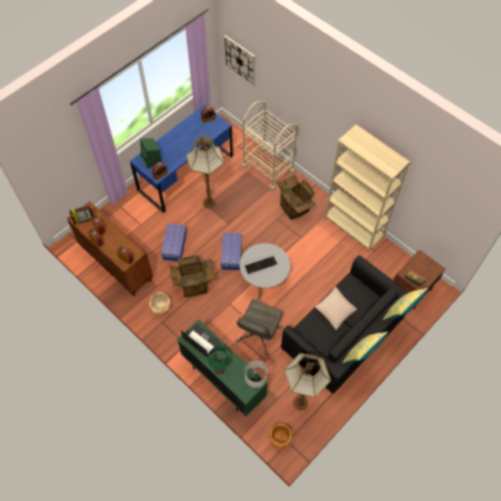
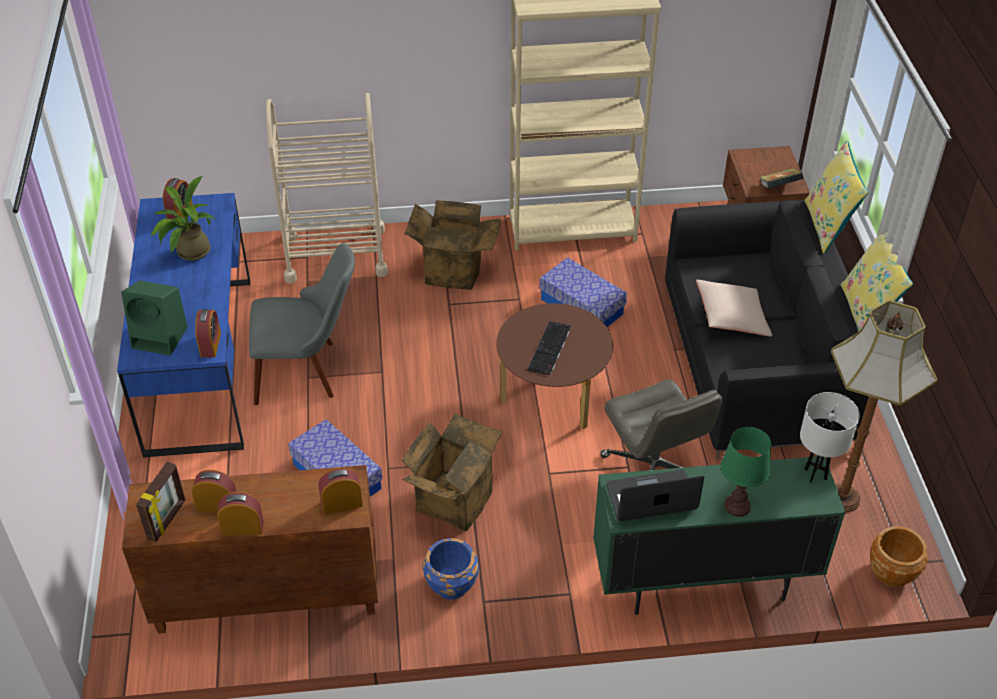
camera: 50 degrees left, 15 degrees down
(161, 308) = (451, 584): beige planter -> blue planter
(193, 137) = (189, 253): none -> potted plant
(209, 203) = (308, 370): floor lamp -> grey chair
(231, 254) = (451, 407): storage box -> storage box (582, 306)
(240, 61) = (171, 53): wall clock -> none
(264, 280) = (552, 396): grey coffee table -> brown coffee table

